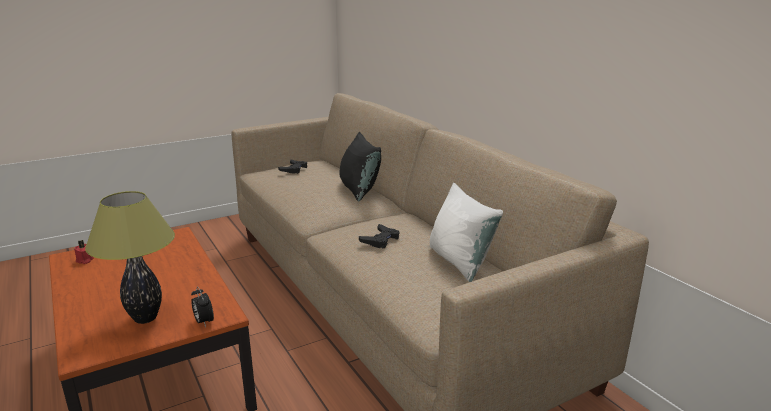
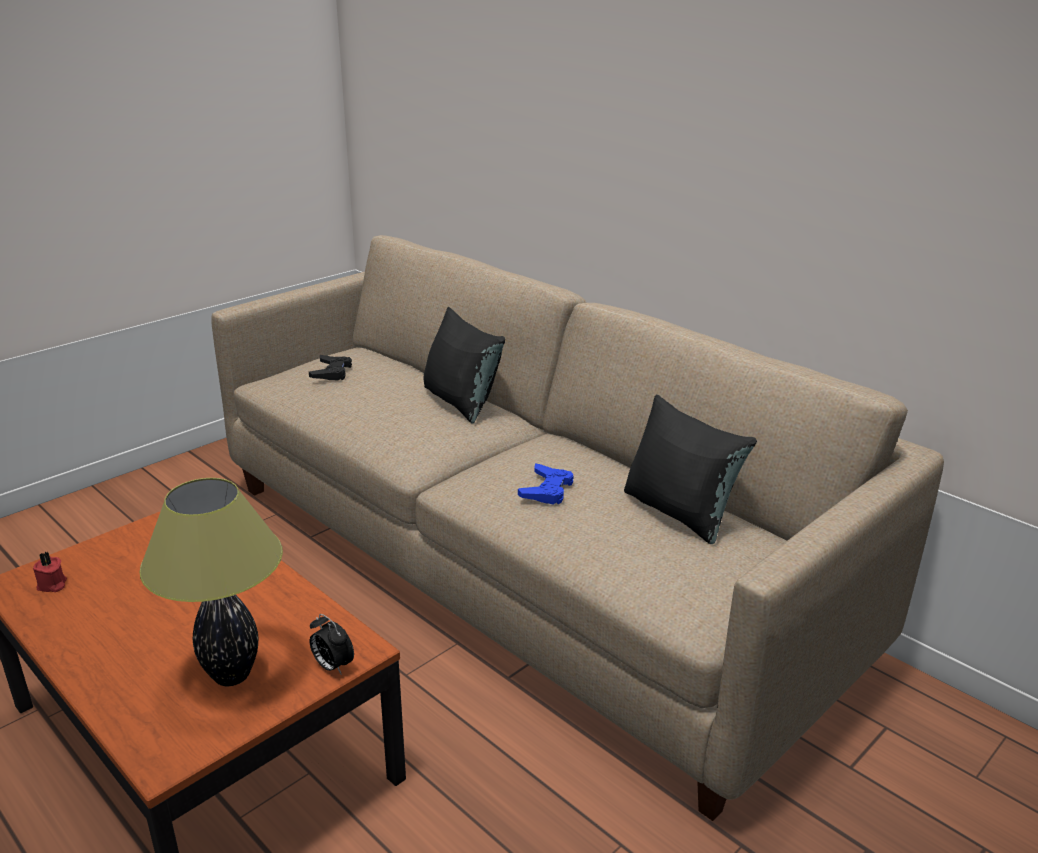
camera: 15 degrees left, 5 degrees up
(380, 240) = (547, 490): black game controller -> blue game controller
(460, 262) = (679, 512): white pillow -> black pillow

